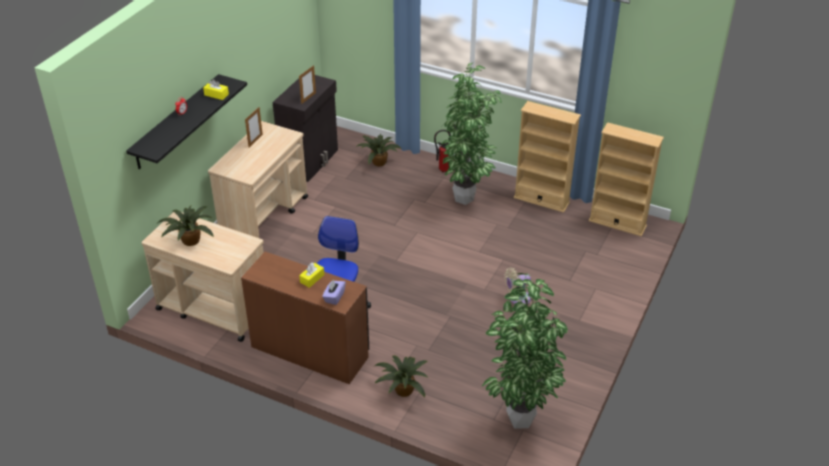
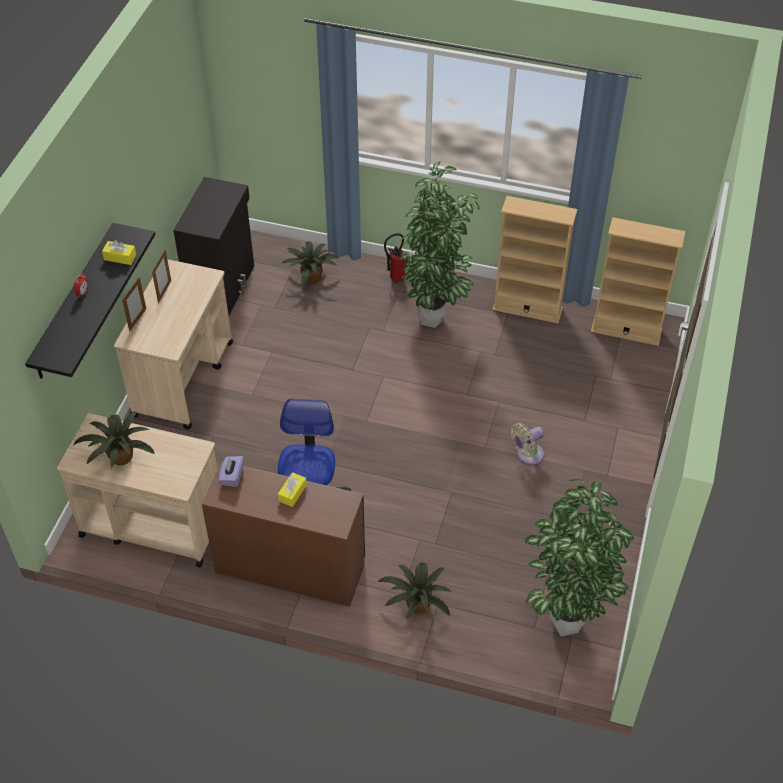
camera: 10 degrees left, 10 degrees up
(308, 98) = (219, 218): picture frame -> picture frame (137, 319)
(334, 297) = (327, 516): purple tissue box -> purple tissue box (232, 476)

